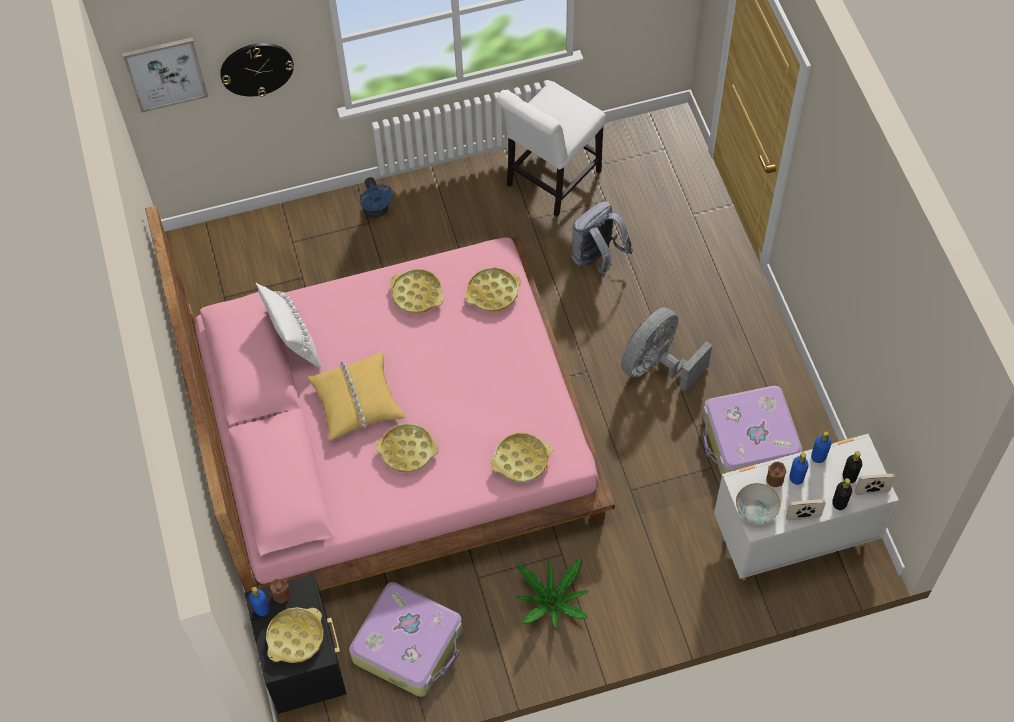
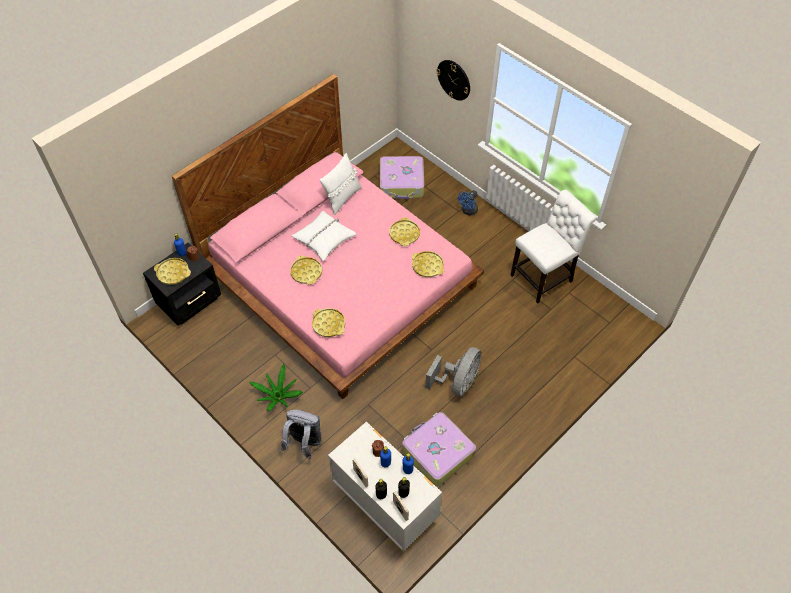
camera: 60 degrees right, 5 degrees down
(165, 73) = (417, 44): picture -> none
(357, 401) = (324, 239): yellow pillow -> white pillow
(409, 644) = (221, 342): suitcase -> suitcase (402, 183)
(550, 181) = (544, 277): white chair -> white chair turned 135 degrees clockwise
(597, 259) = (508, 322): grey backpack -> grey backpack (304, 443)
(657, 366) = (457, 383): grey fan -> grey fan turned 105 degrees clockwise
(756, 509) = (352, 449): bowl -> none

